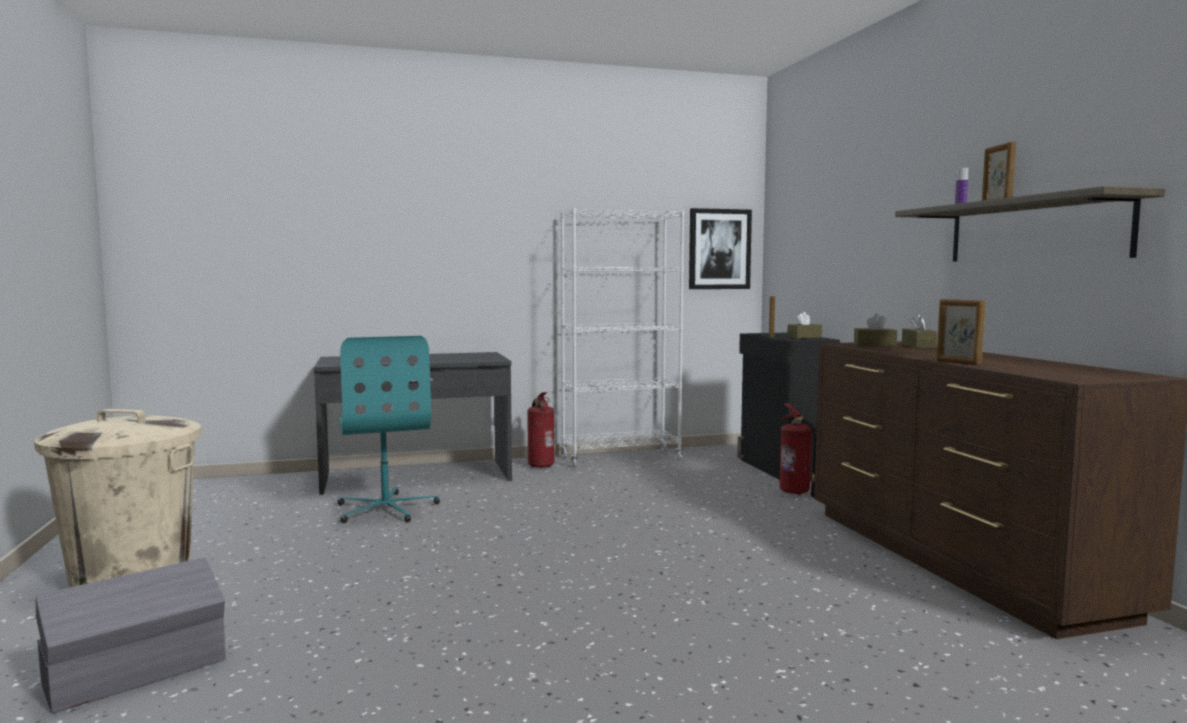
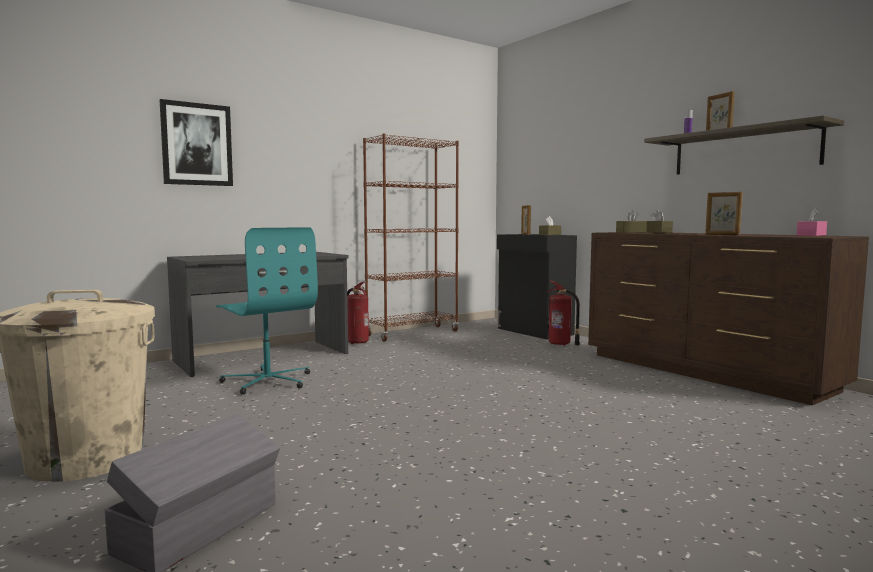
camera: 20 degrees left, 0 degrees up
(621, 458) = (412, 333): white bookcase -> brown bookcase
(719, 249) = (469, 173): picture -> picture (197, 144)
(1096, 371) = (811, 235): none -> pink tissue box

